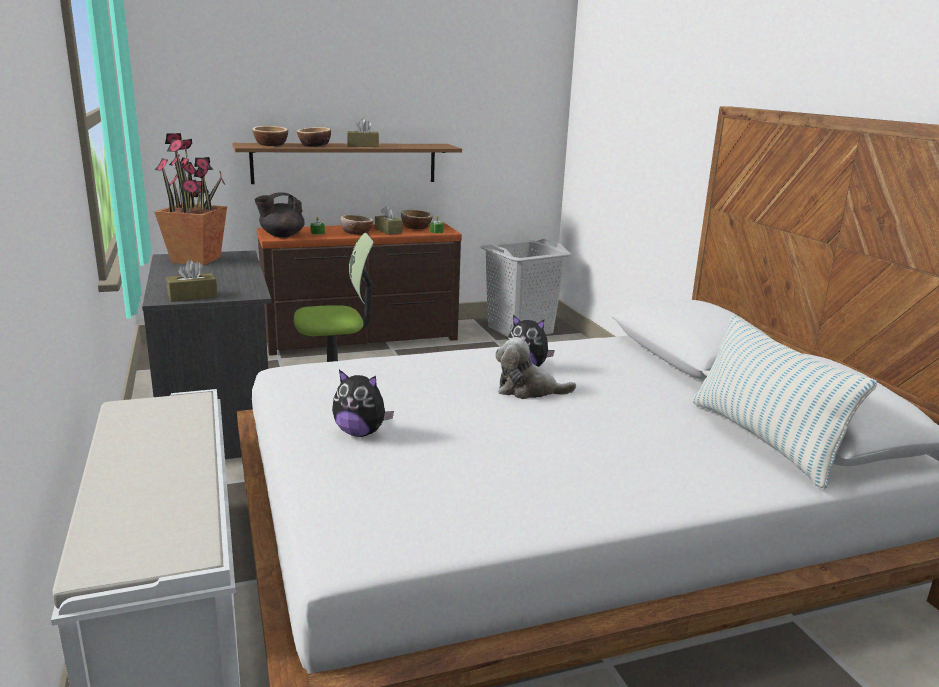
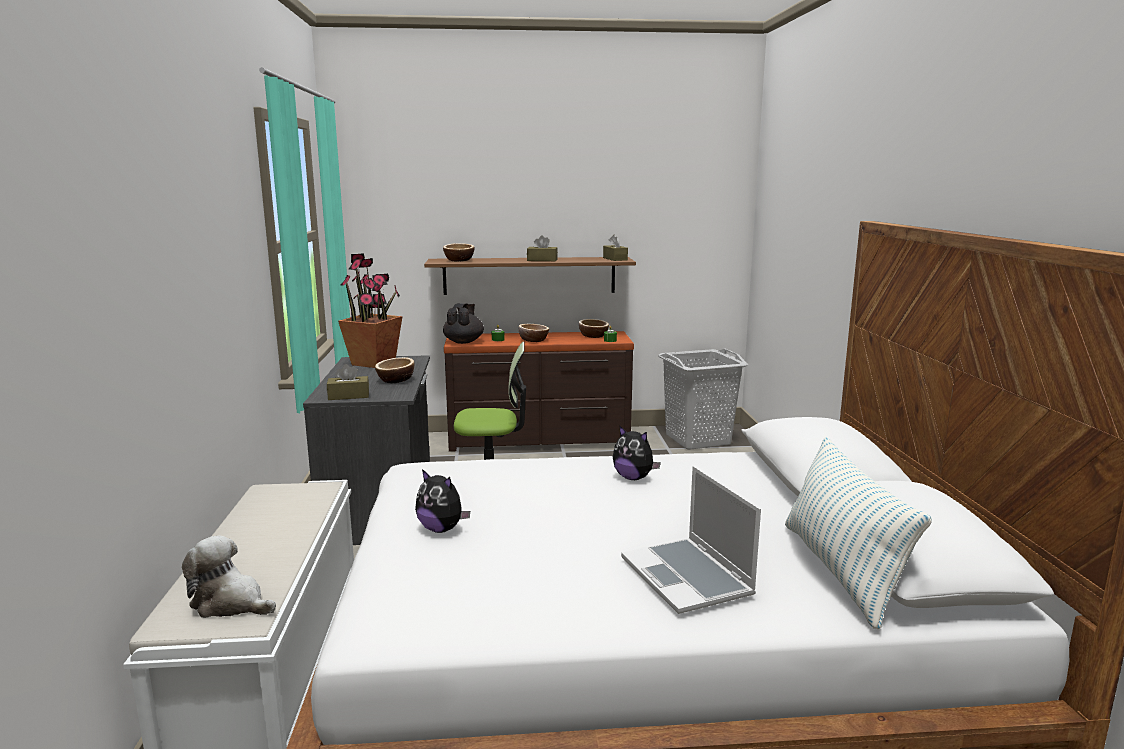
camera: 15 degrees right, 5 degrees down
(281, 236) = (464, 342): black teapot -> black teapot turned 120 degrees clockwise
(314, 145) = (497, 260): bowl -> bowl (396, 380)
(388, 231) = (564, 339): brown tissue box -> brown tissue box (615, 259)
(528, 390) = (621, 500): plush toy -> plush toy (230, 603)
(636, 459) = (688, 578): none -> laptop

